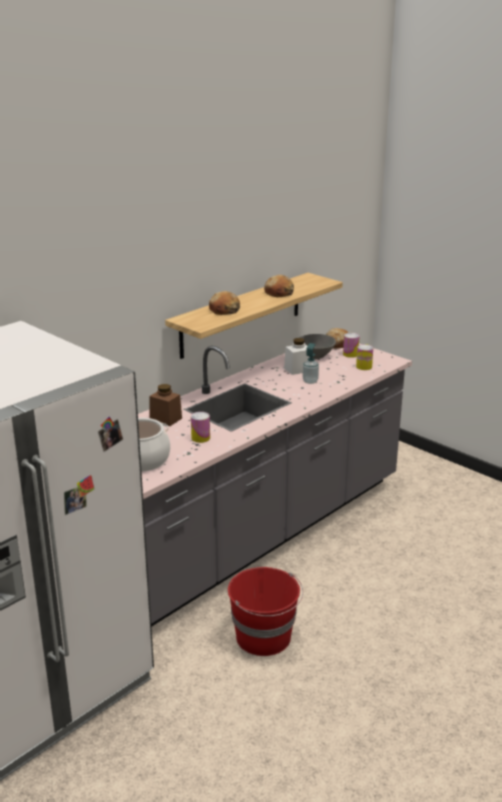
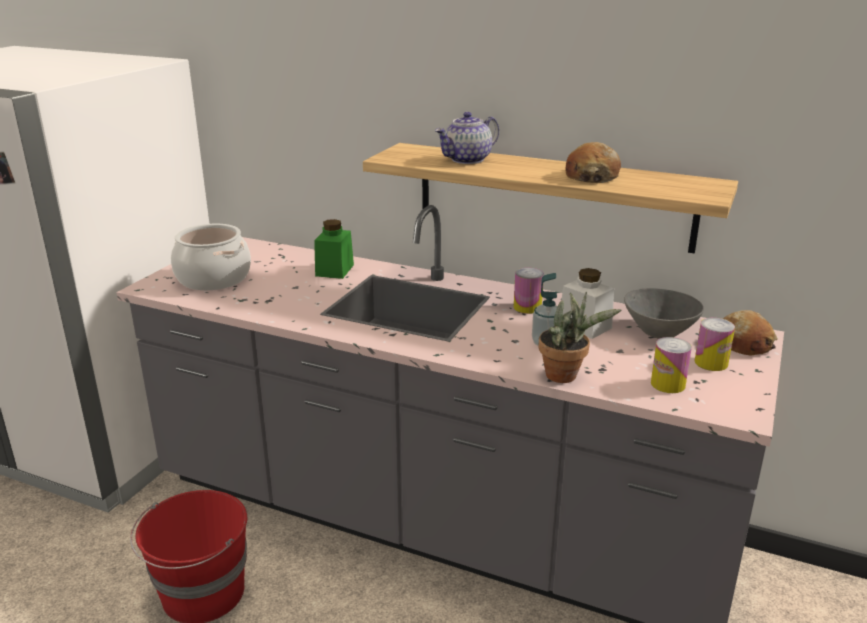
camera: 70 degrees right, 0 degrees up
(165, 419) = (334, 270): brown jar -> green jar
(200, 438) = (288, 299): can -> can (527, 307)
(224, 310) = (467, 160): bread -> teapot
(345, 384) = (566, 376): none -> potted plant

